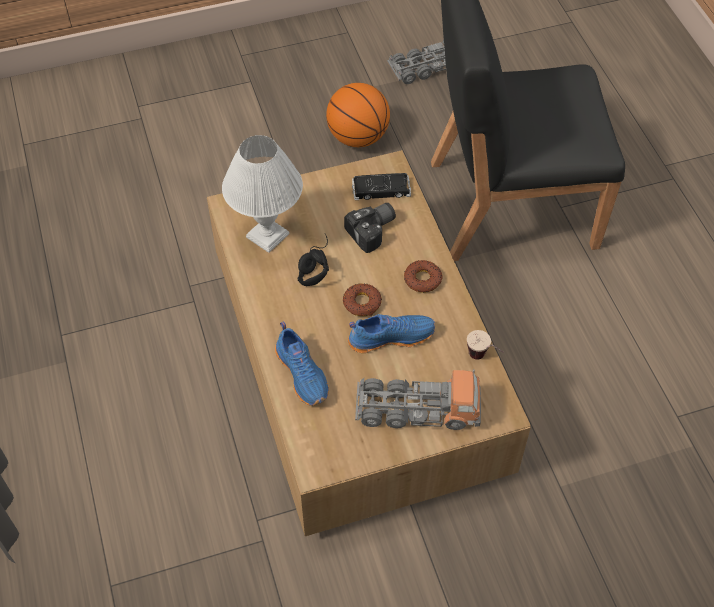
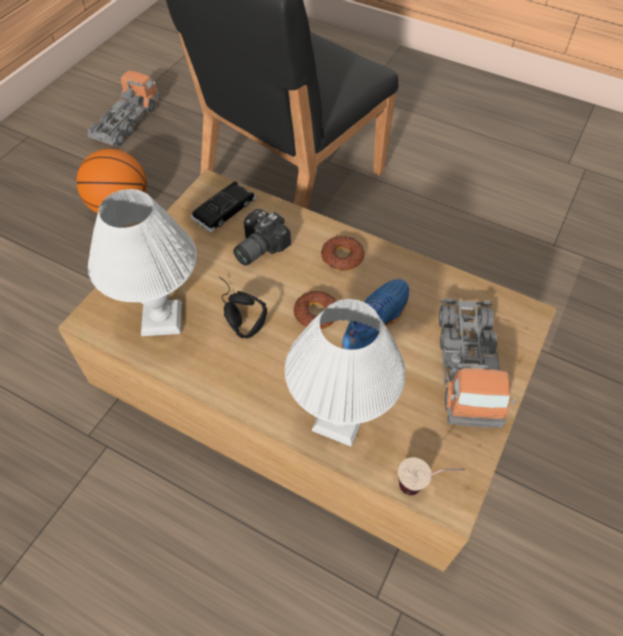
camera: 45 degrees left, 0 degrees up
(303, 374) = (339, 419): blue shoe -> white table lamp
(373, 231) = (257, 247): camera -> camera turned 150 degrees counterclockwise
(417, 409) = (467, 367): toy truck -> toy truck turned 135 degrees clockwise
(483, 359) = (463, 284): cup -> cup (423, 486)

